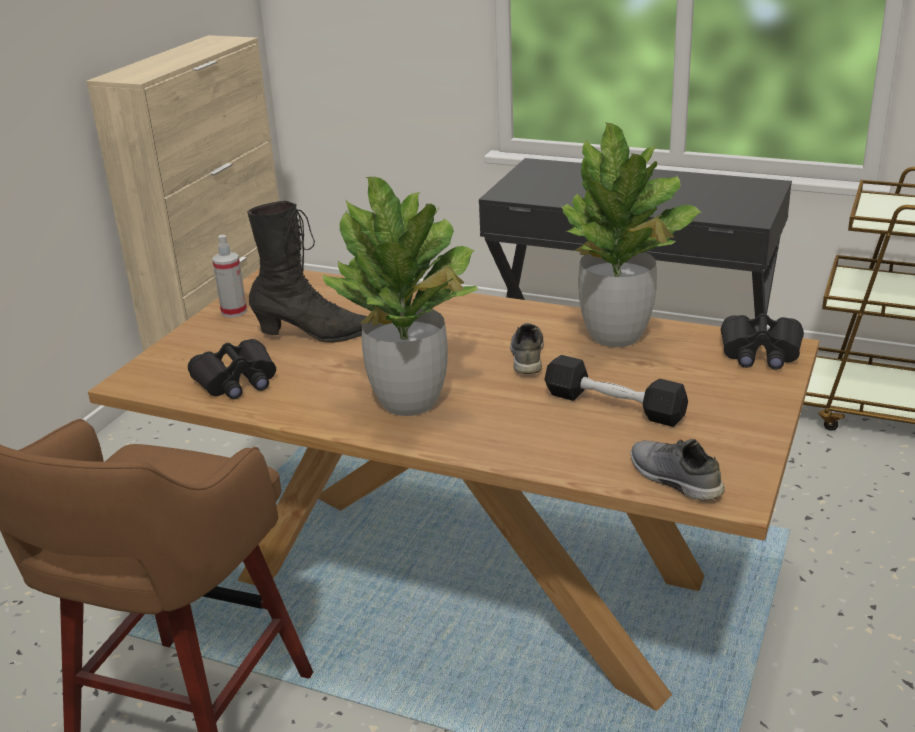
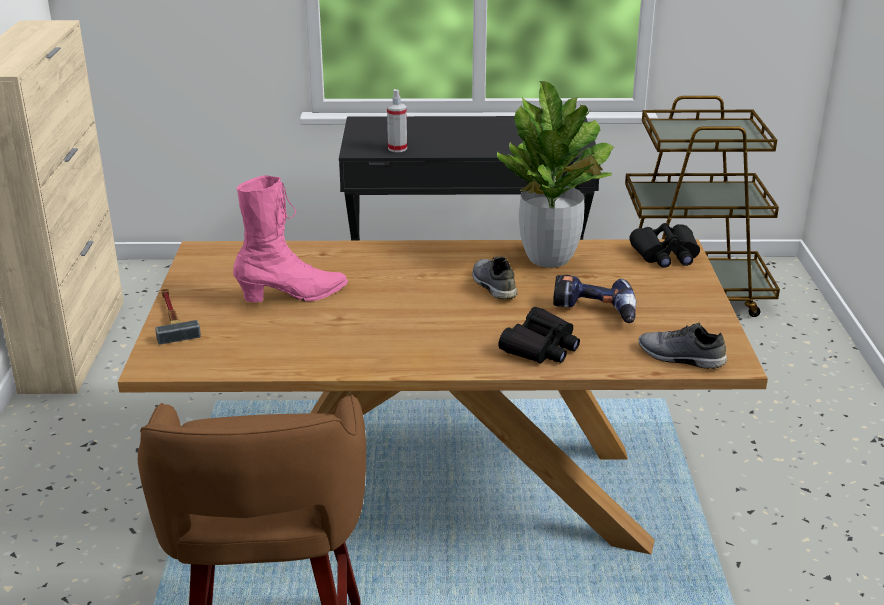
camera: 25 degrees left, 0 degrees up
(188, 338) = (172, 317): none -> hammer
(234, 311) = (195, 287): spray bottle -> spray bottle (397, 148)
(237, 381) = (258, 347): black binoculars -> black binoculars (541, 347)
(315, 335) = (293, 296): black boot -> pink boot
(410, 402) = (430, 338): potted plant -> none
(614, 406) = (593, 312): black dumbbell -> power drill

